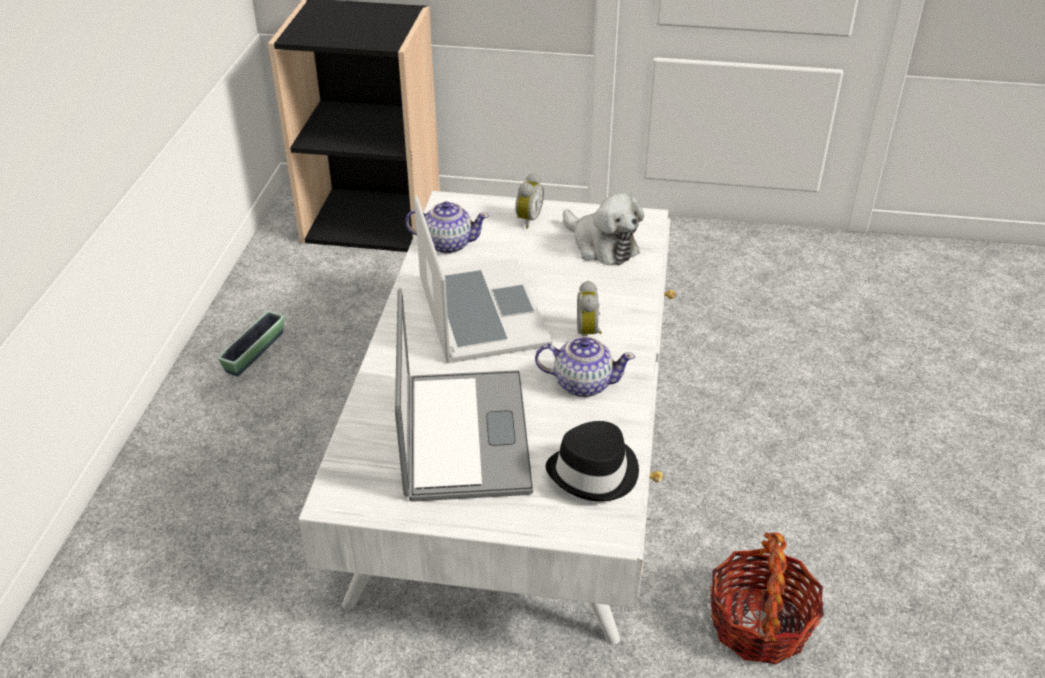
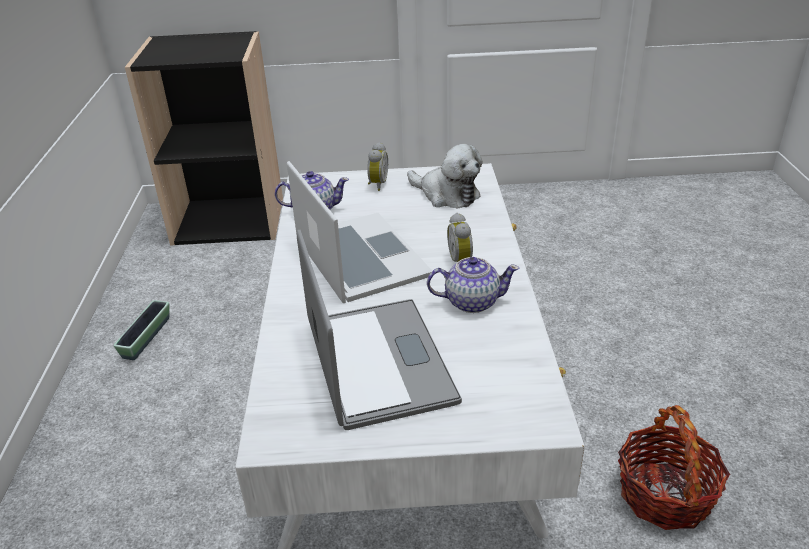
camera: 10 degrees left, 5 degrees down
(595, 472) = (512, 374): black hat -> none

